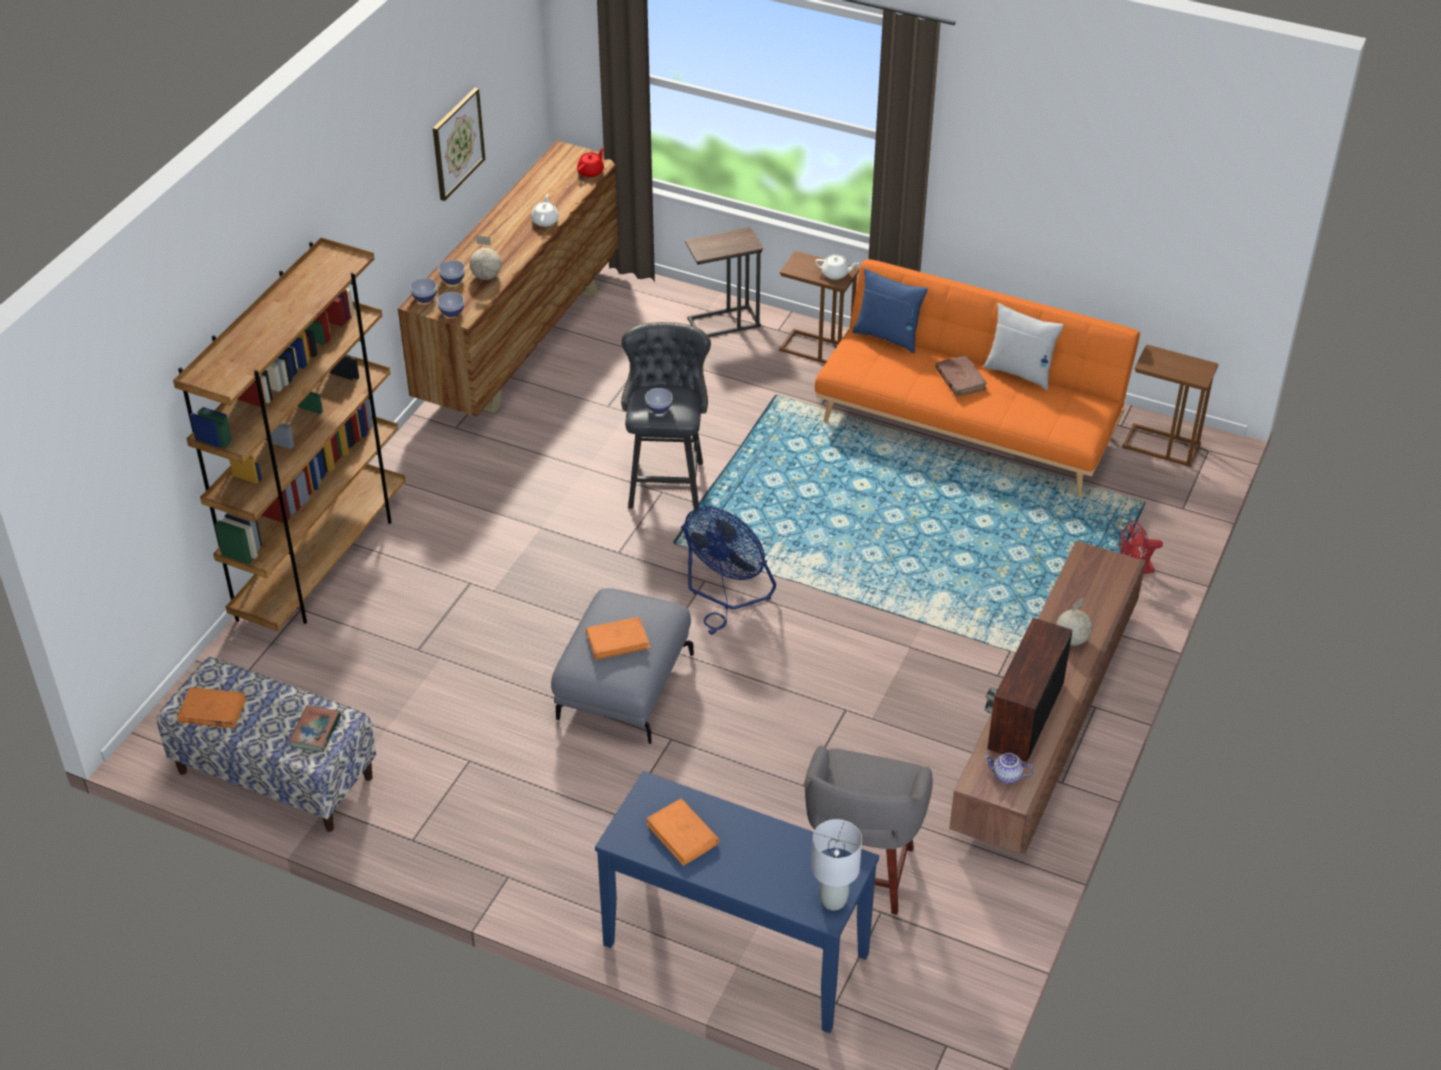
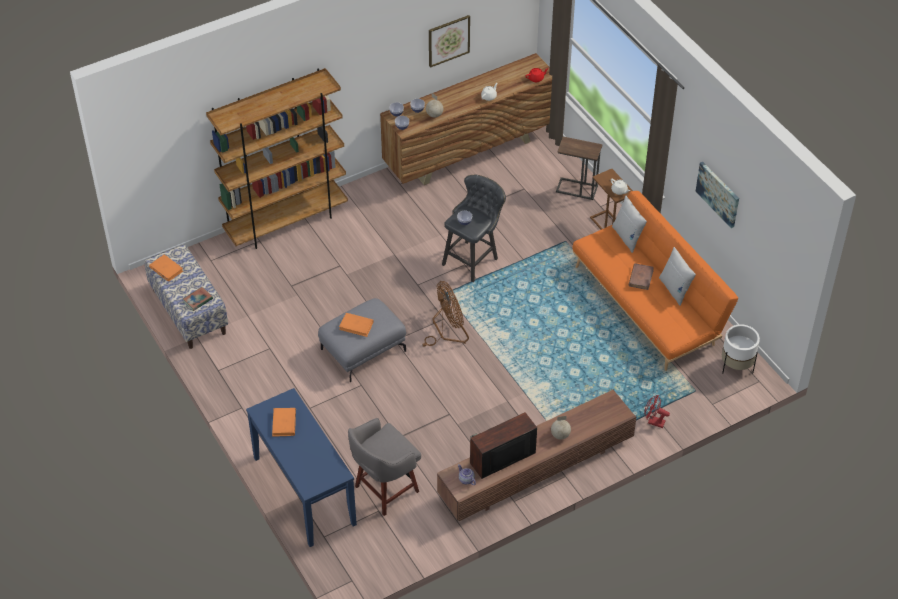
camera: 35 degrees right, 5 degrees up
(721, 593) = (445, 329): blue fan -> brown fan
(833, 901) = (316, 485): grey table lamp -> none
(887, 337) = (627, 237): blue pillow -> grey pillow
(1046, 183) = (718, 194): none -> picture
(1162, 446) = (736, 366): brown side table -> white planter

